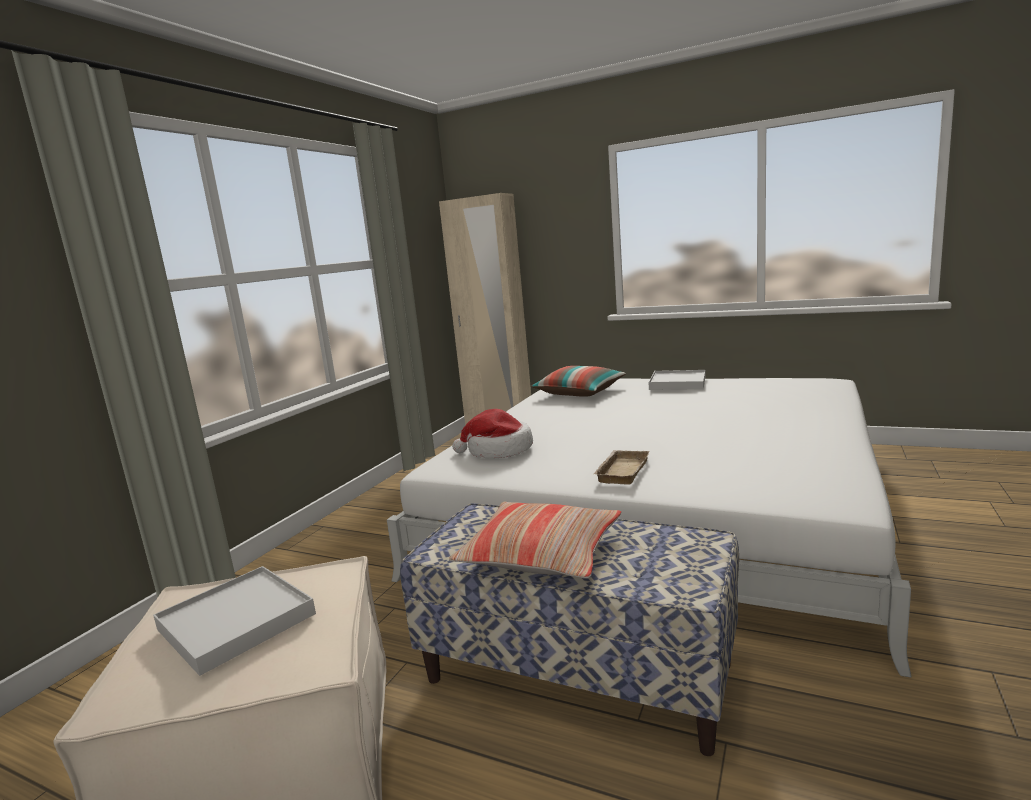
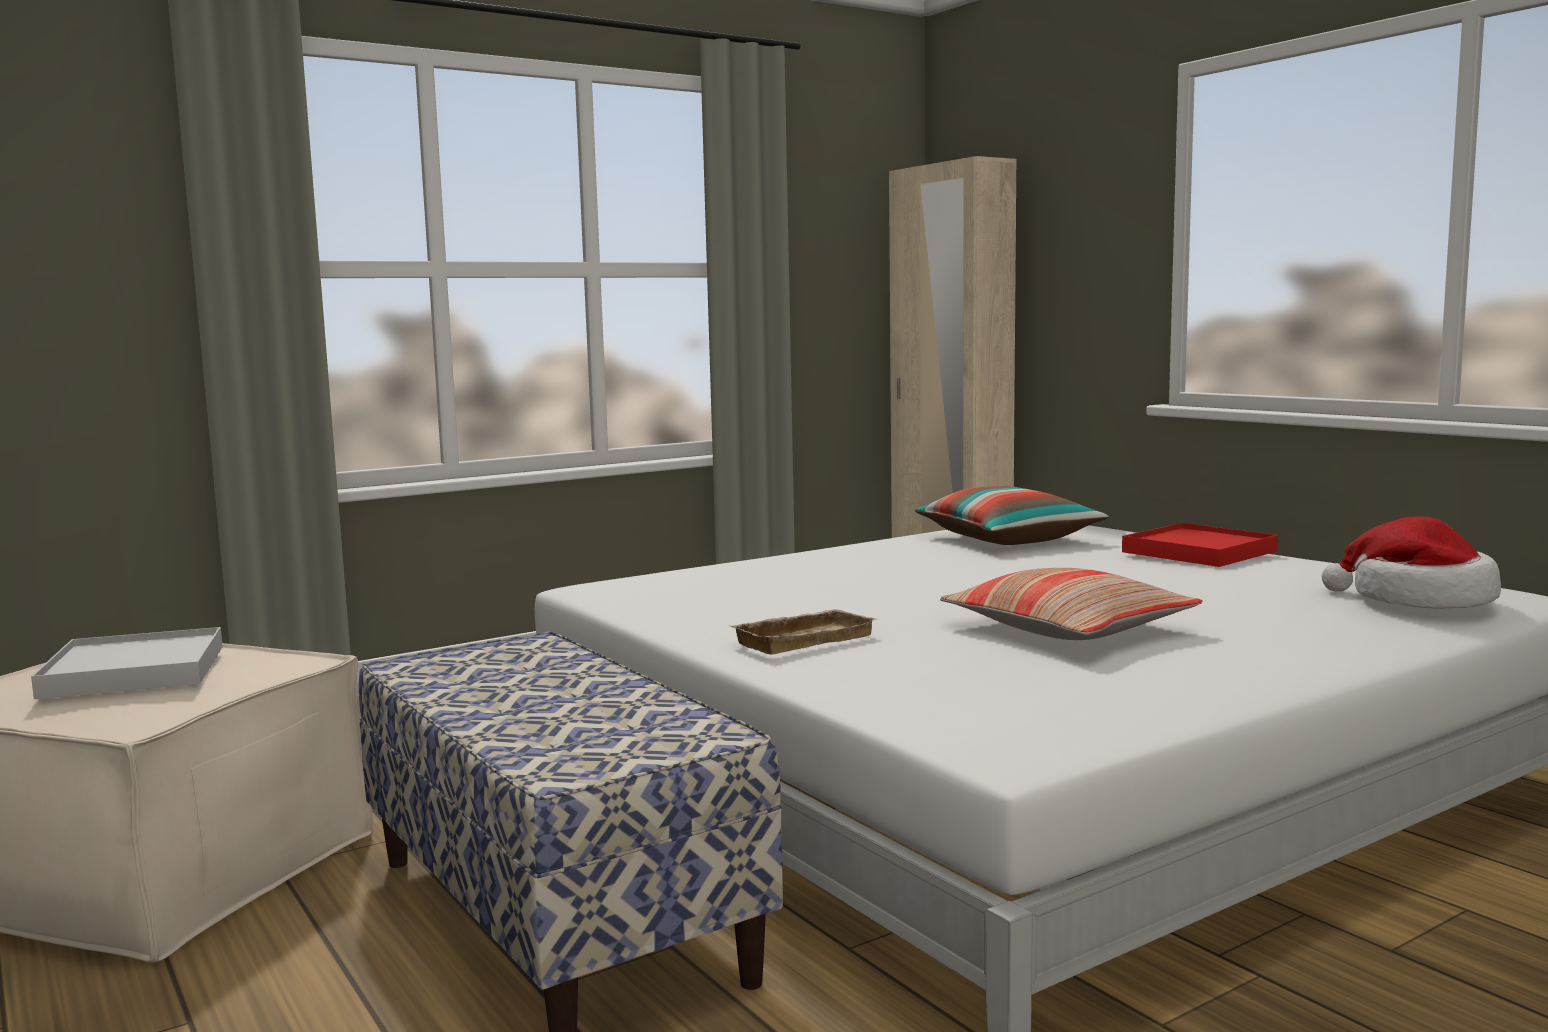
camera: 30 degrees right, 5 degrees down
(498, 450) = (711, 584): hat -> hat (1418, 600)
(541, 554) = (500, 695): pillow -> pillow (1069, 628)
(678, 383) = (1199, 552): white tray -> red tray

